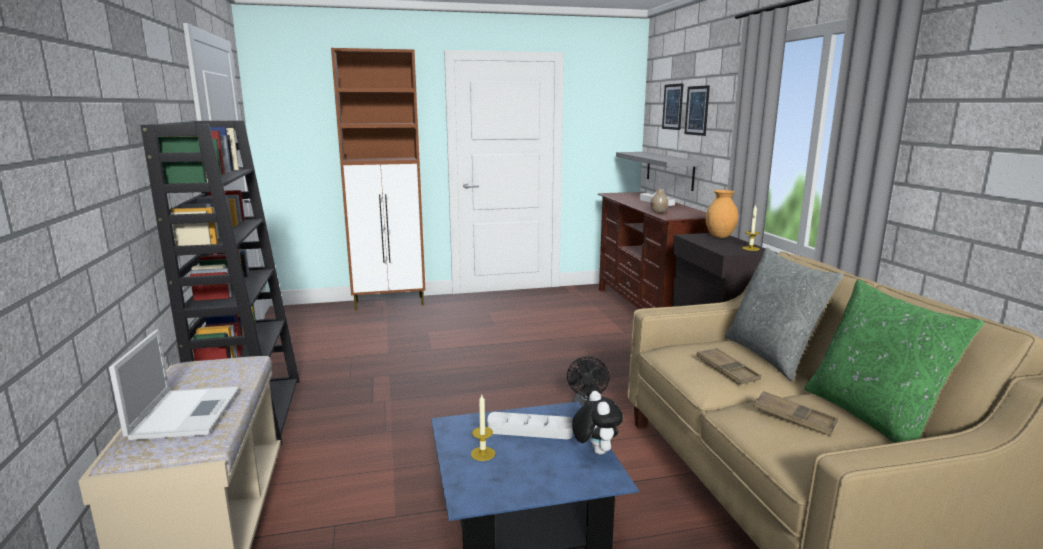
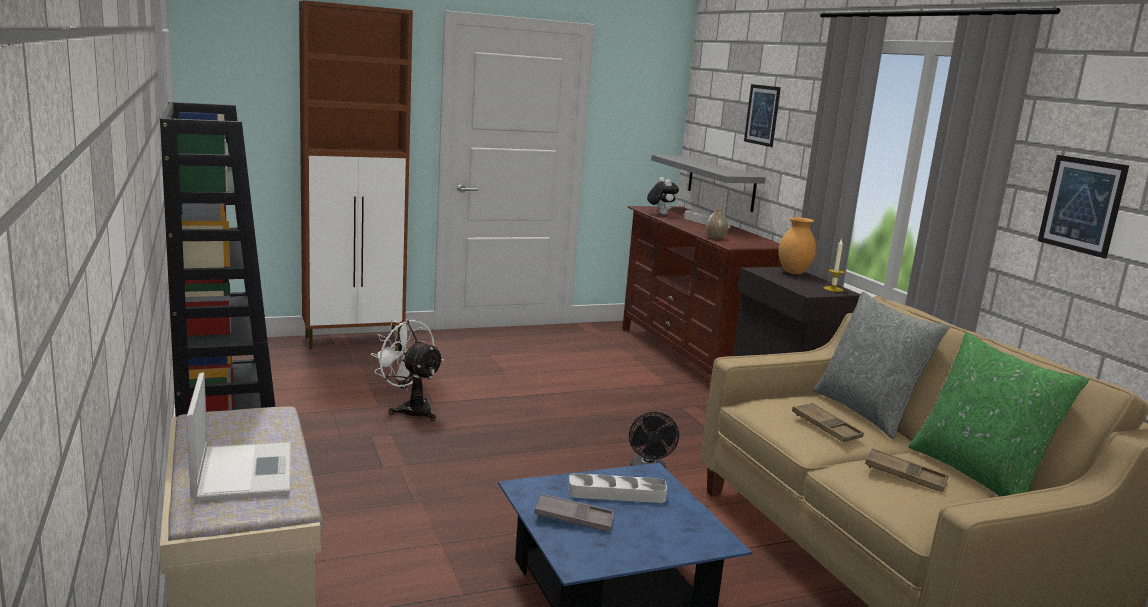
camera: 10 degrees left, 0 degrees up
(411, 355) = (410, 409): none -> white fan
(483, 453) = (574, 518): candle -> grey tray
(595, 451) = (695, 514): plush toy -> plush toy (660, 214)
(672, 106) = (728, 105): picture -> picture (1081, 205)

